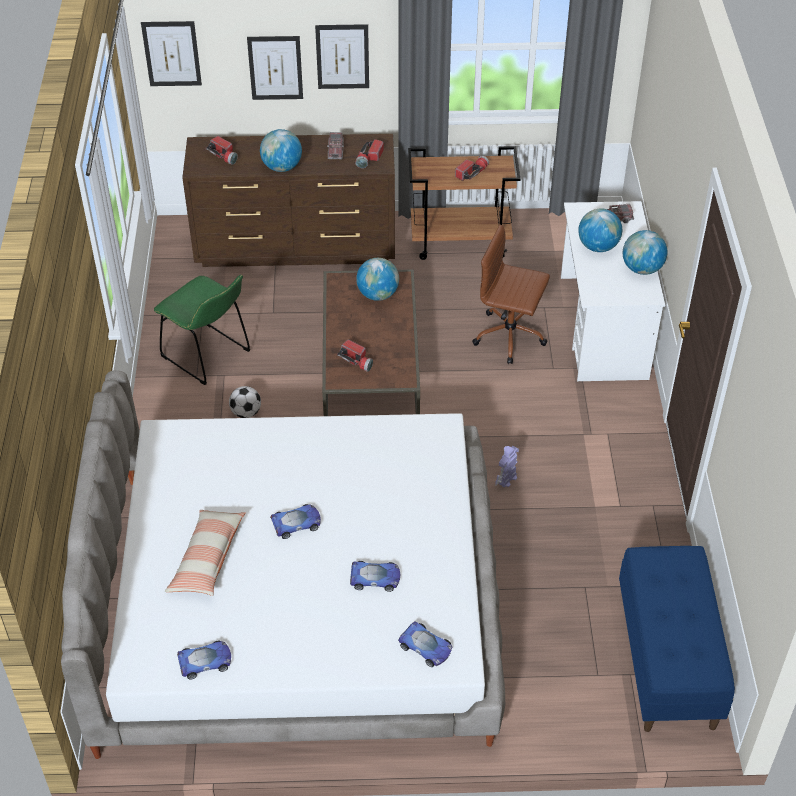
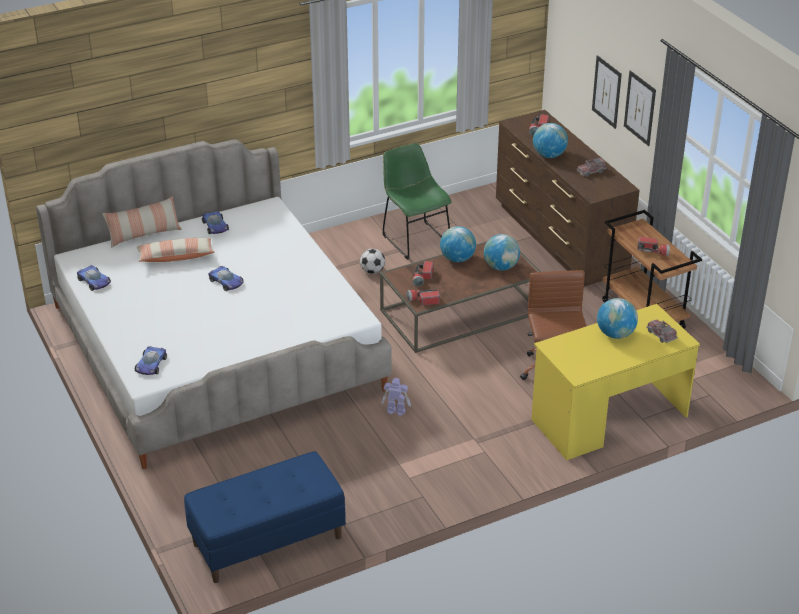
camera: 65 degrees right, 10 degrees down
(131, 579) = (144, 234): none -> pillow
(171, 53) = (563, 43): picture -> none
(209, 356) = (414, 238): green chair -> green chair turned 135 degrees clockwise
(369, 158) = (597, 188): flashlight -> flashlight (423, 300)
(375, 578) = (198, 327): toy car -> toy car (215, 226)
(602, 327) = (609, 418): white desk -> yellow desk
(642, 269) = (608, 364): globe -> globe (457, 259)

